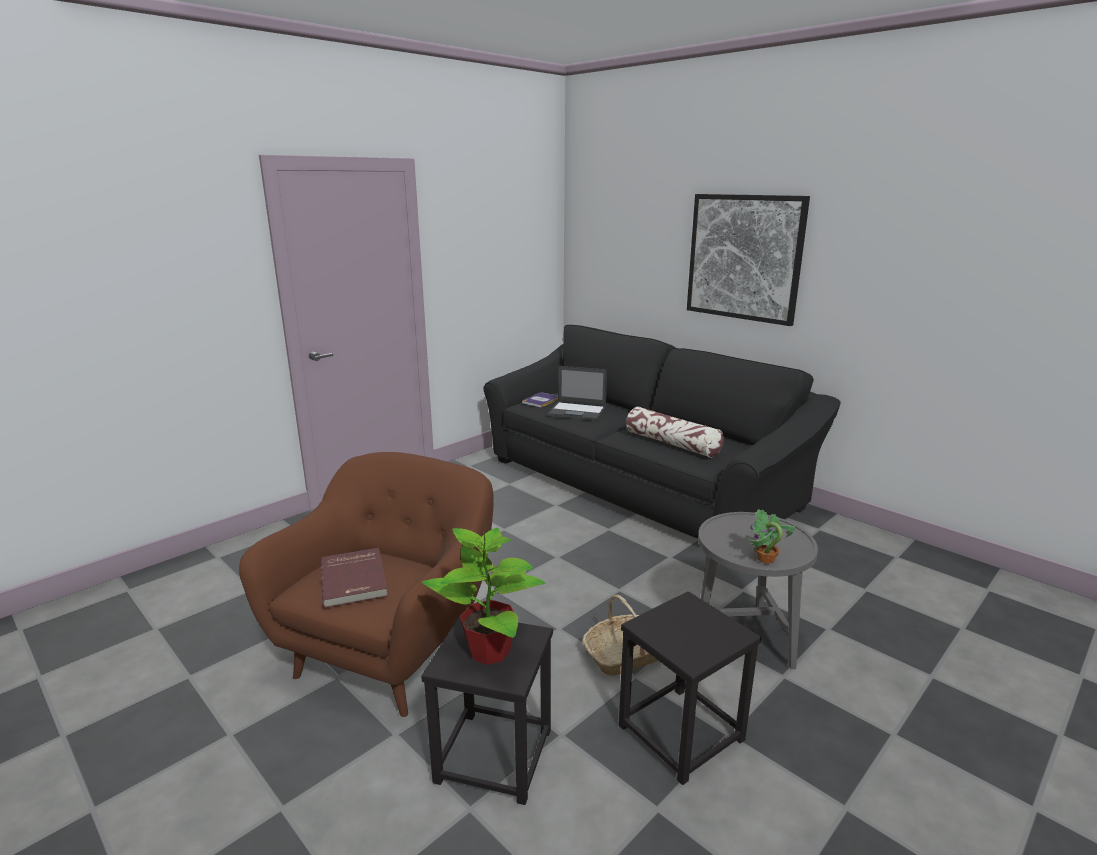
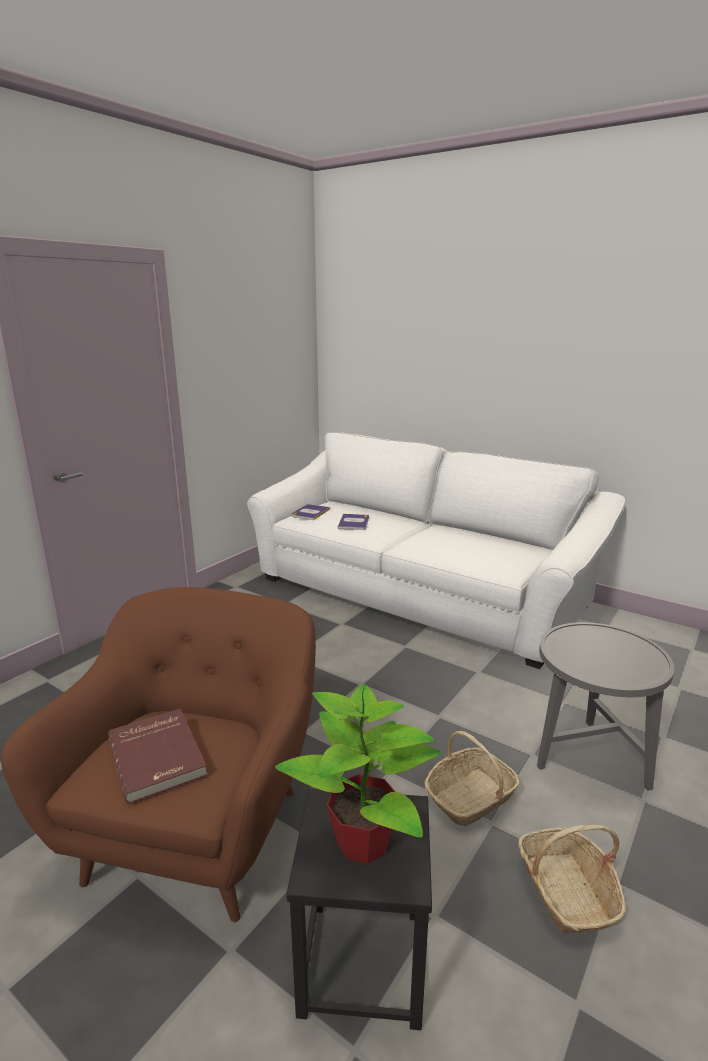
camera: 10 degrees left, 0 degrees up
(577, 411) = (353, 522): laptop -> book
(638, 483) = (418, 592): black sofa -> white sofa
(672, 444) = (464, 551): pillow -> none
(681, 733) = (566, 891): black stool -> basket
(744, 257) = (517, 356): picture -> none
(765, 559) = (627, 677): potted plant -> none

